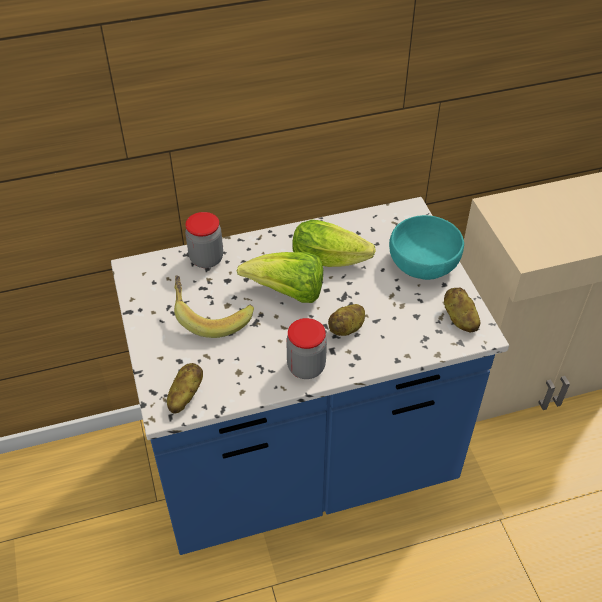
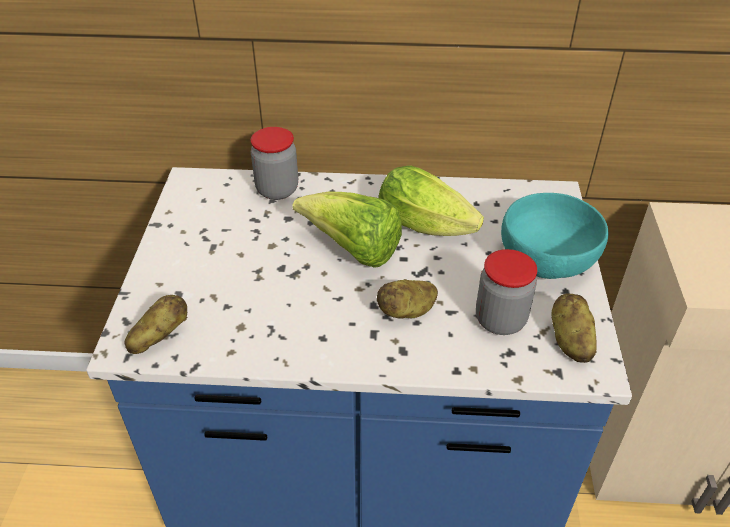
camera: 20 degrees right, 5 degrees down
(211, 316) = (246, 252): banana -> none
(306, 367) = (329, 344): jar -> jar (500, 320)

